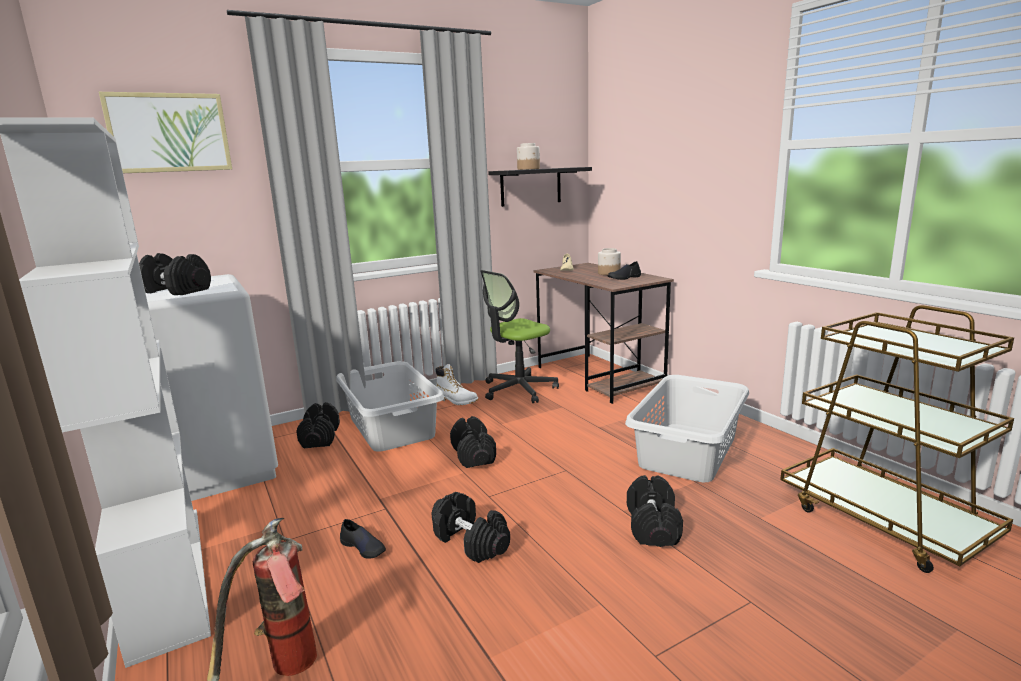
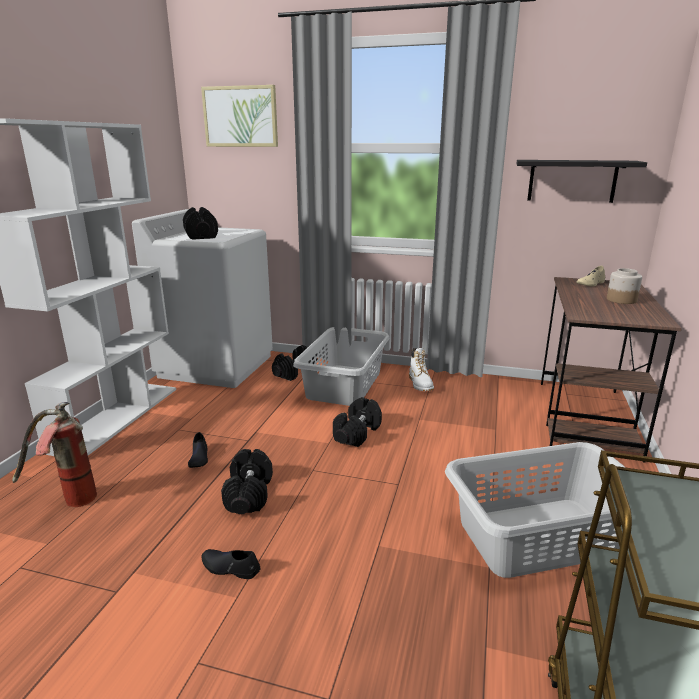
camera: 45 degrees right, 5 degrees up
(518, 389) = (485, 396): office chair -> none
(528, 169) = (561, 160): jar -> none
(624, 278) = (622, 310): black shoe -> black shoe (230, 568)
(652, 526) = (376, 574): black dumbbell -> none

